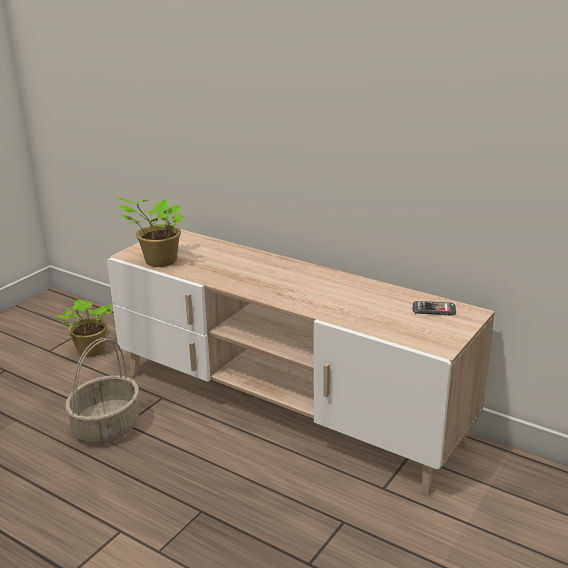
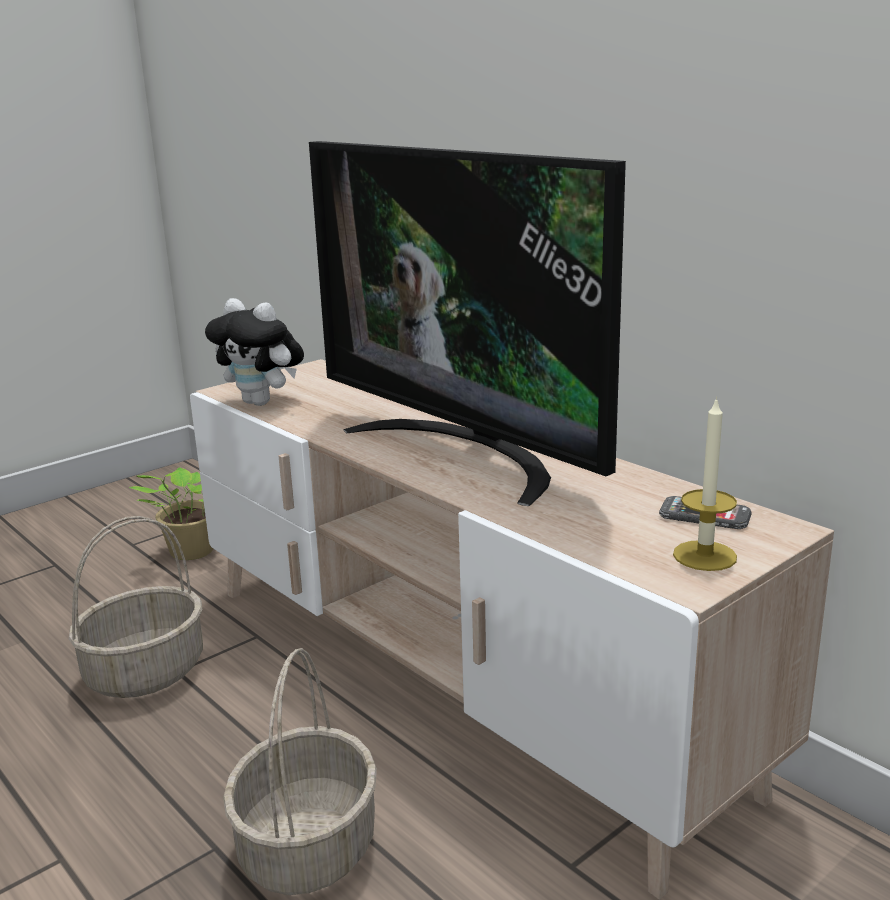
camera: 15 degrees right, 5 degrees down
(158, 261) = (262, 402): potted plant -> plush toy
(250, 503) = (308, 848): none -> basket
(296, 284) = (465, 452): none -> television
(442, 331) = (704, 556): none -> candle

